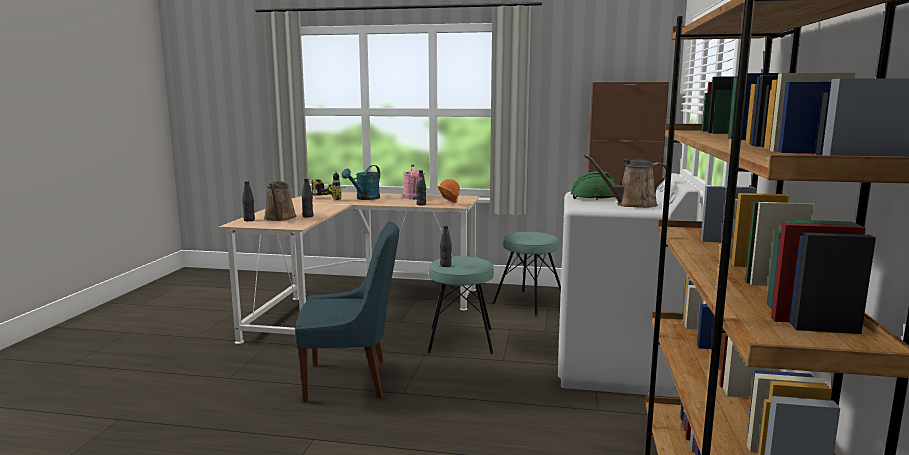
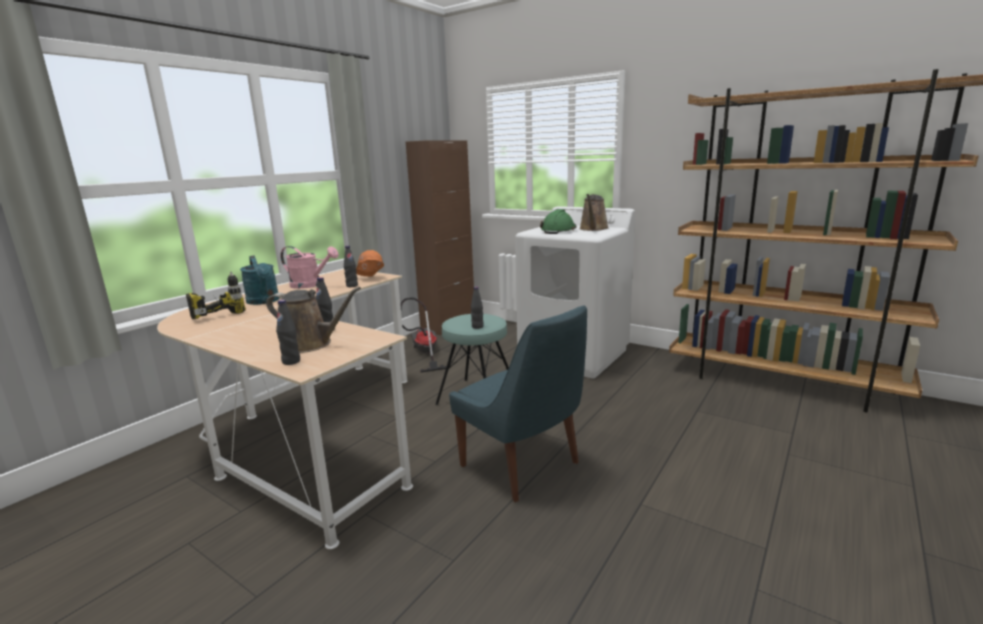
camera: 65 degrees left, 5 degrees up
(350, 380) = (523, 466): blue chair -> blue chair turned 120 degrees clockwise
(529, 303) = (424, 354): turquoise stool -> vacuum cleaner

